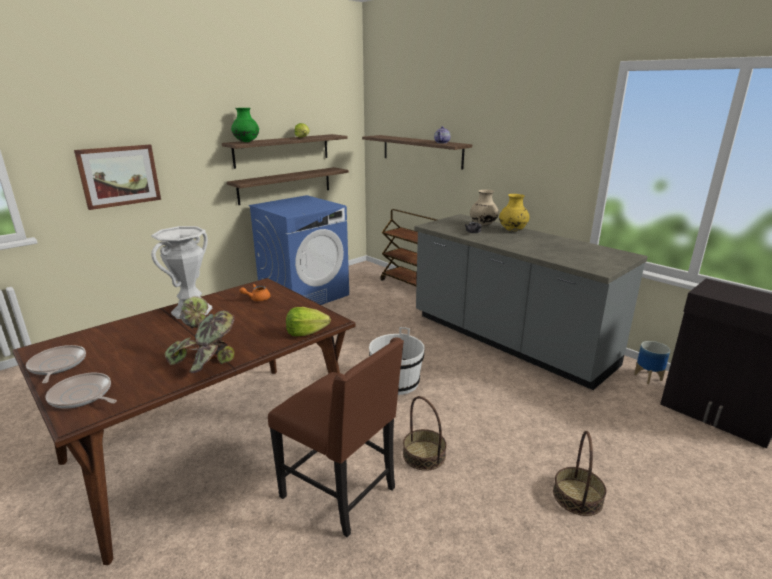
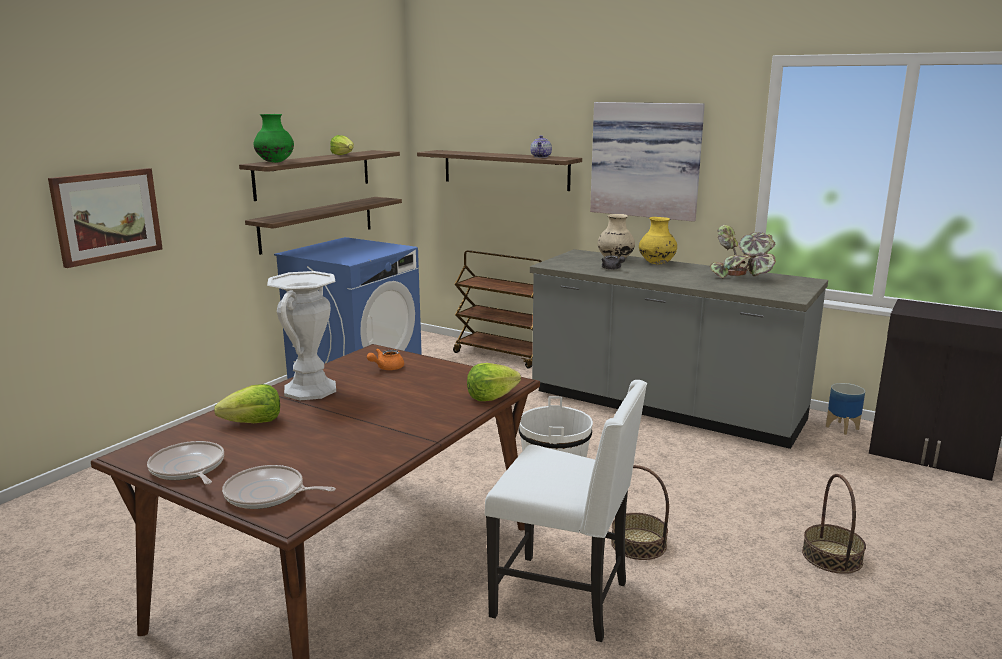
camera: 15 degrees left, 5 degrees down
(132, 333) = (253, 423): none -> lettuce
(205, 363) = (395, 442): potted plant -> potted plant (742, 277)
(341, 492) = (564, 599): brown chair -> white chair
(517, 148) = (646, 160): none -> picture

